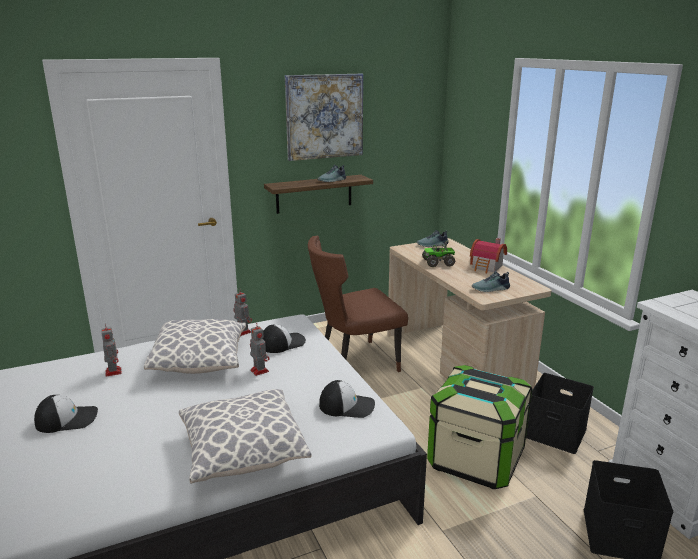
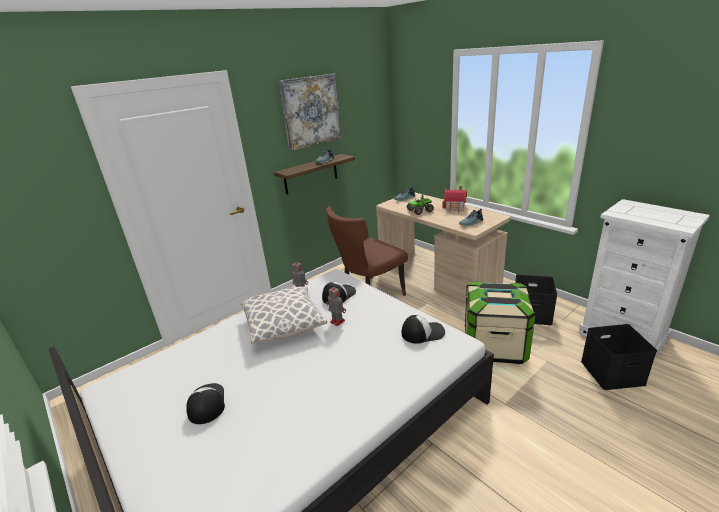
camera: 15 degrees left, 5 degrees up
(67, 419) = (206, 404): cap -> cap turned 75 degrees counterclockwise
(113, 371) = (216, 351): toy robot -> none
(243, 452) = (373, 391): pillow -> none

